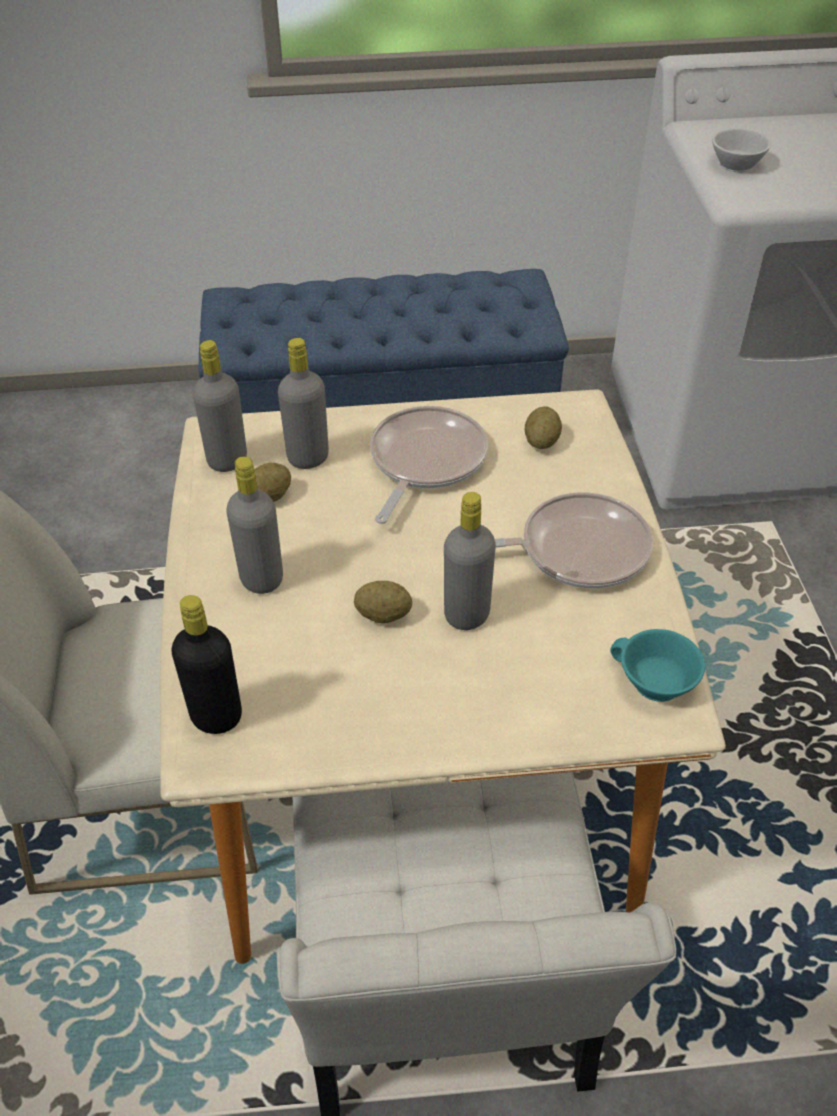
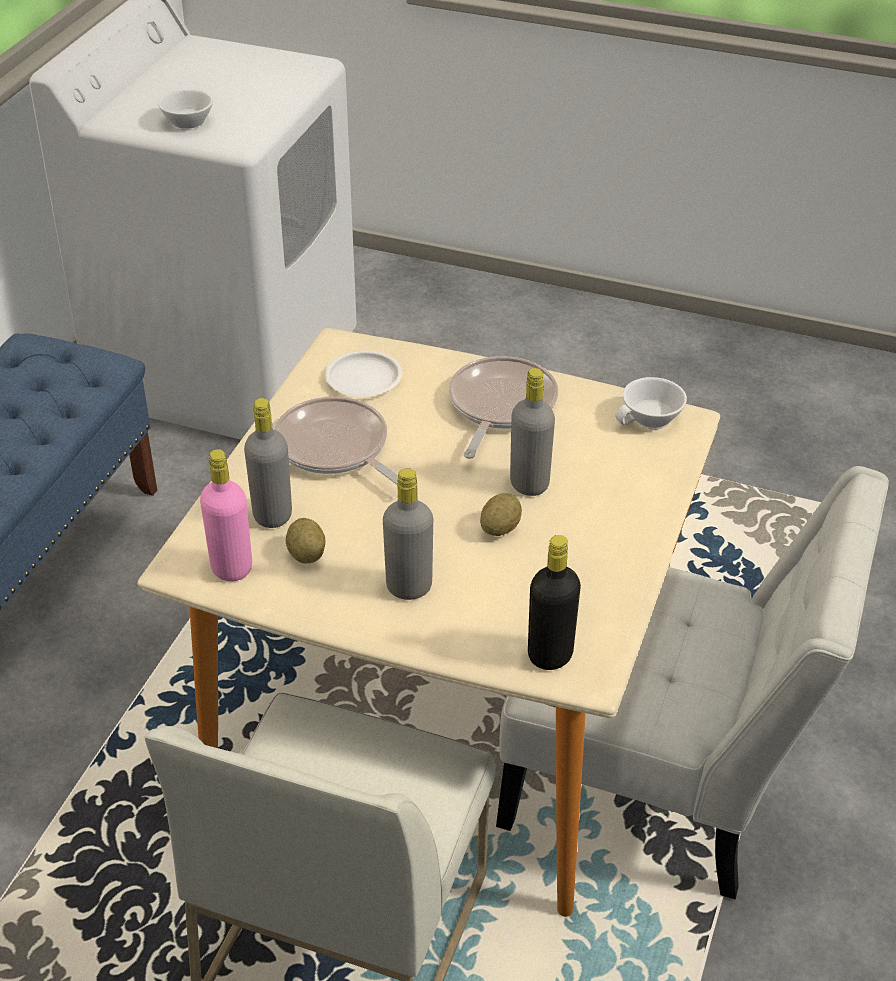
camera: 65 degrees left, 5 degrees down
(227, 460) = (231, 568): grey bottle -> pink bottle
(541, 441) = (364, 379): potato -> white plate
(653, 683) = (651, 420): turquoise cup -> white cup

